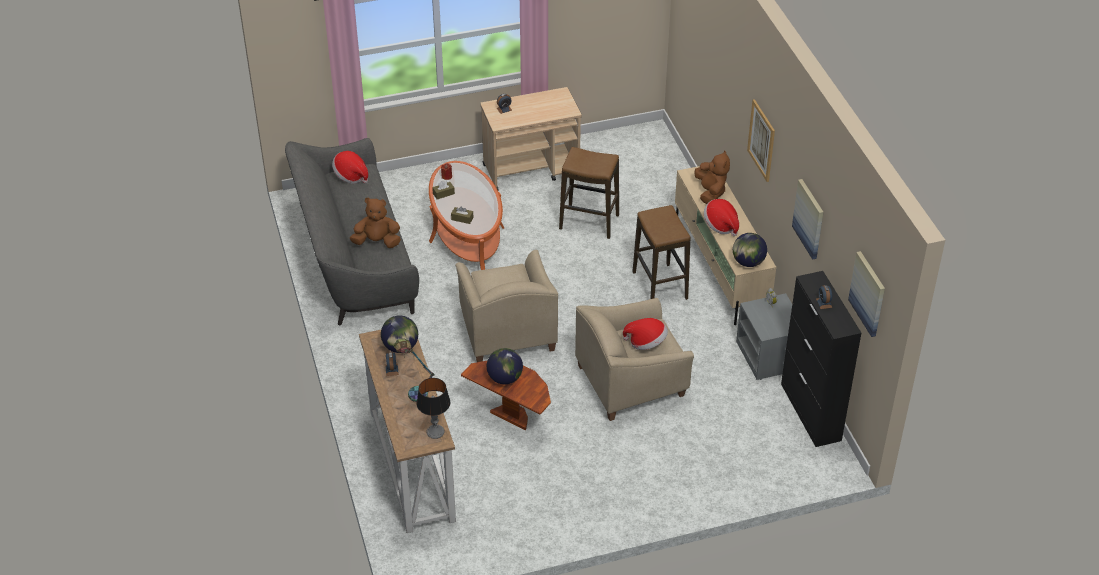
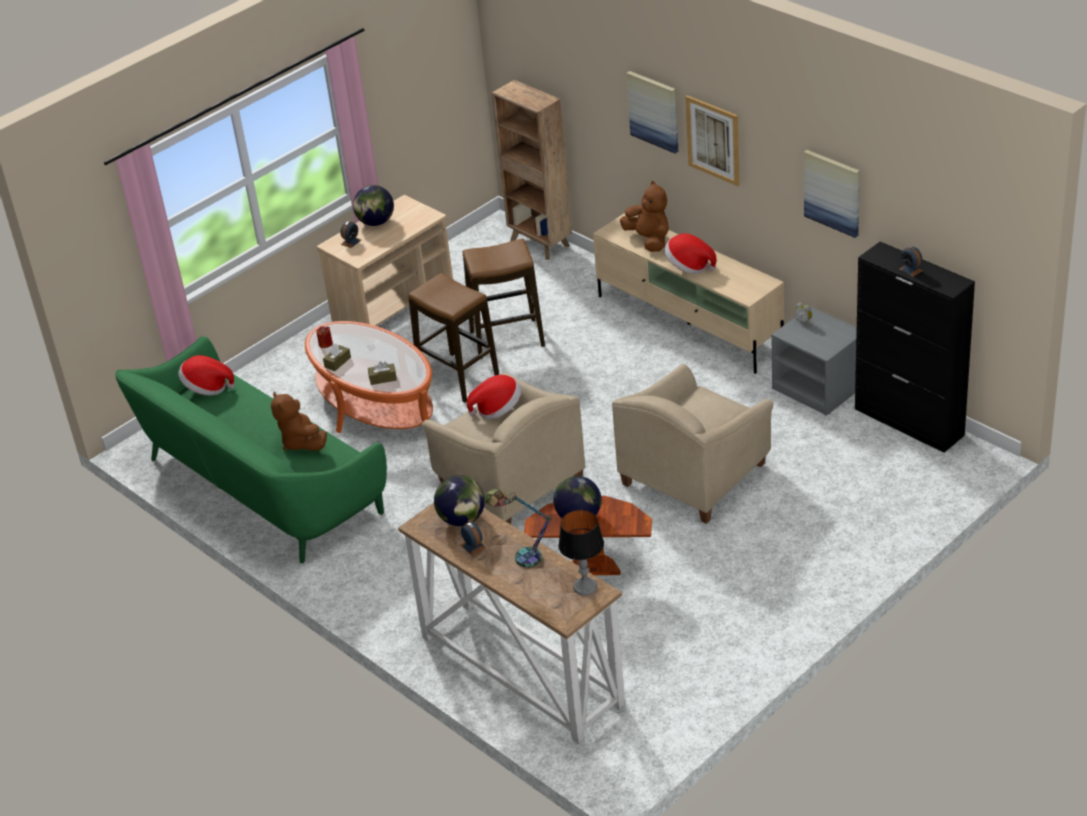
camera: 25 degrees left, 5 degrees down
(354, 258) = (259, 486): grey sofa -> green sofa
(377, 242) = (301, 442): brown plush toy -> brown plush toy turned 90 degrees counterclockwise
(646, 342) = (706, 414): hat -> hat (497, 409)
(660, 285) = (641, 369): stool -> stool (458, 378)
(668, 158) = (540, 244): none -> brown bookcase
(748, 262) = (750, 289): globe -> globe (376, 222)
(868, 293) = (972, 229): picture -> picture (654, 111)

